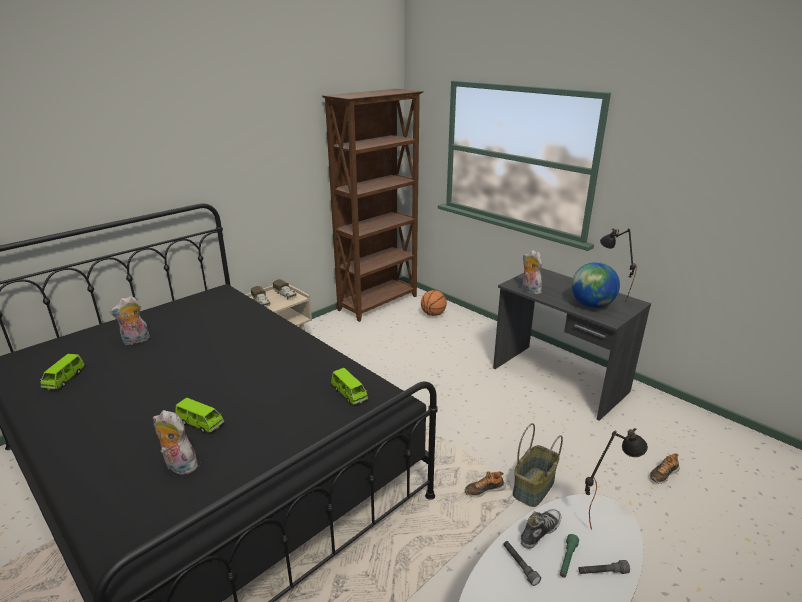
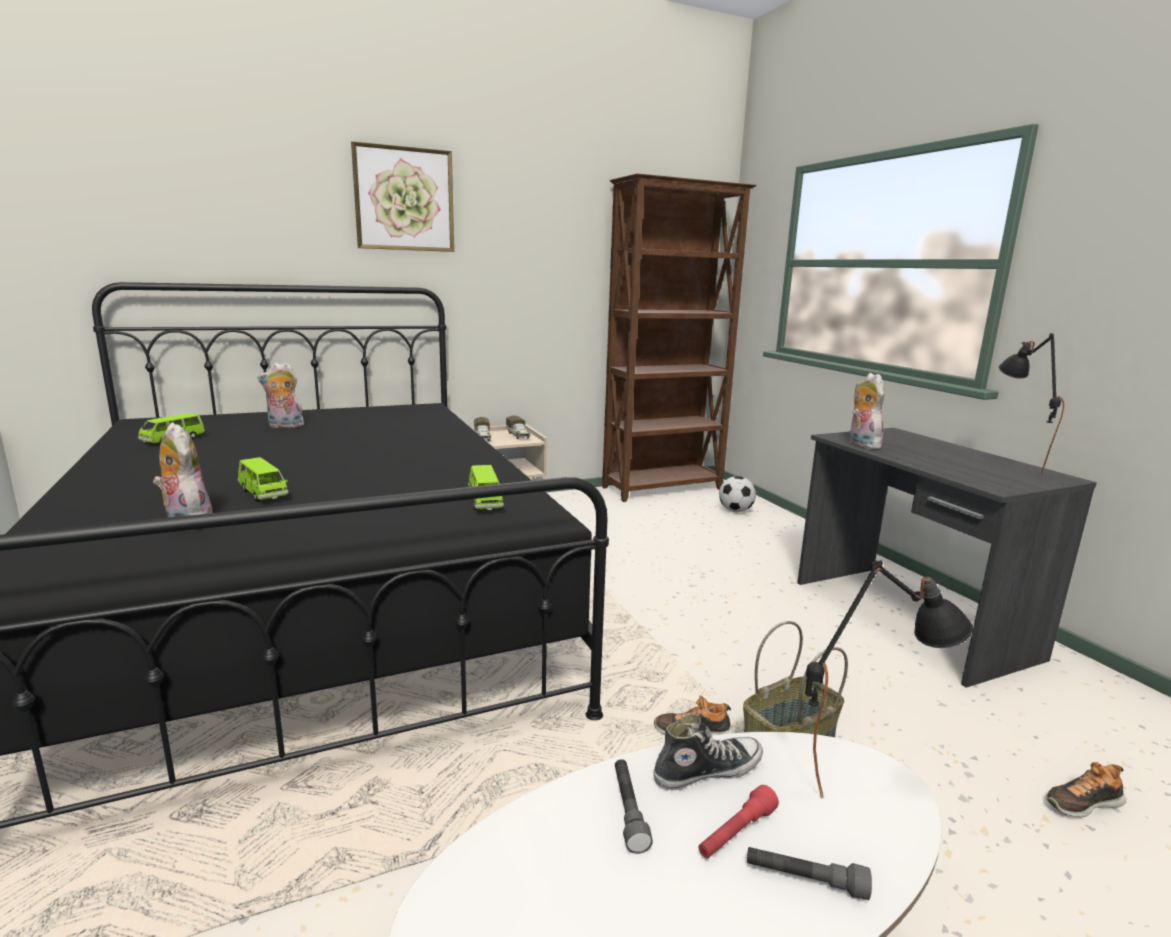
camera: 20 degrees right, 10 degrees down
(177, 137) = (404, 199): none -> picture
(433, 314) = (735, 511): basketball -> football
(567, 560) = (736, 833): green flashlight -> red flashlight
(591, 305) = (968, 469): globe -> none

